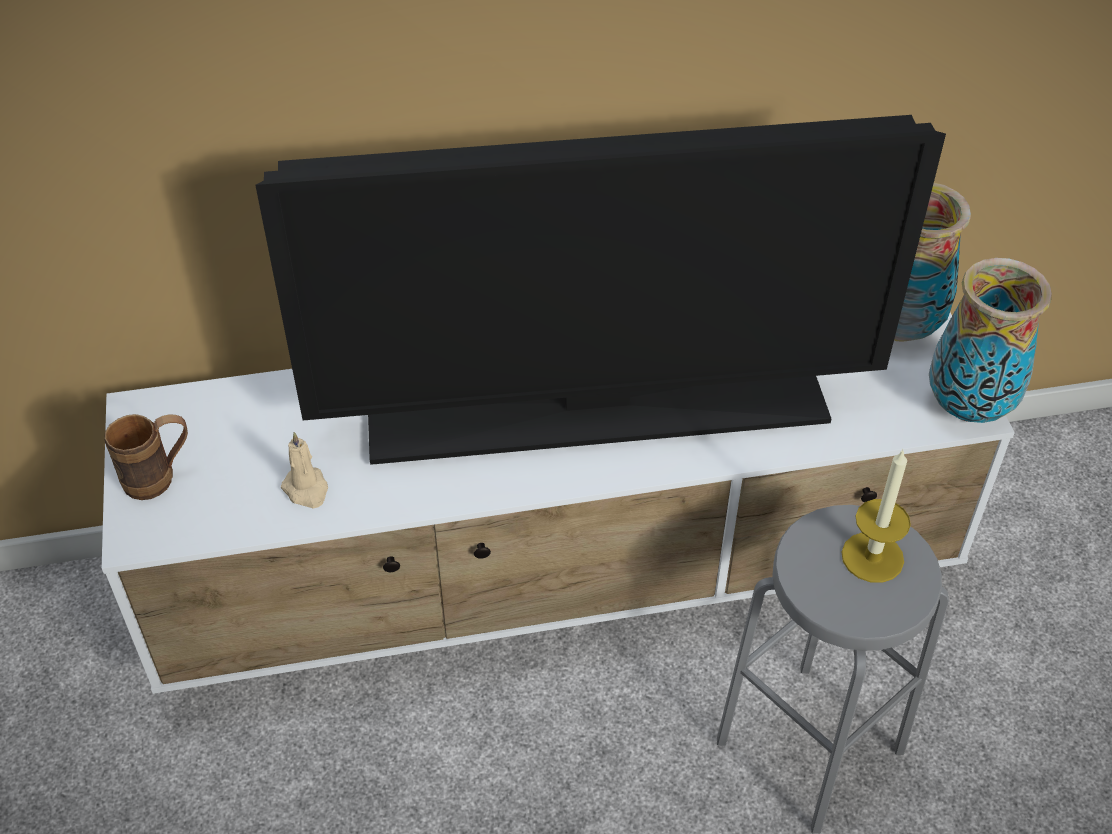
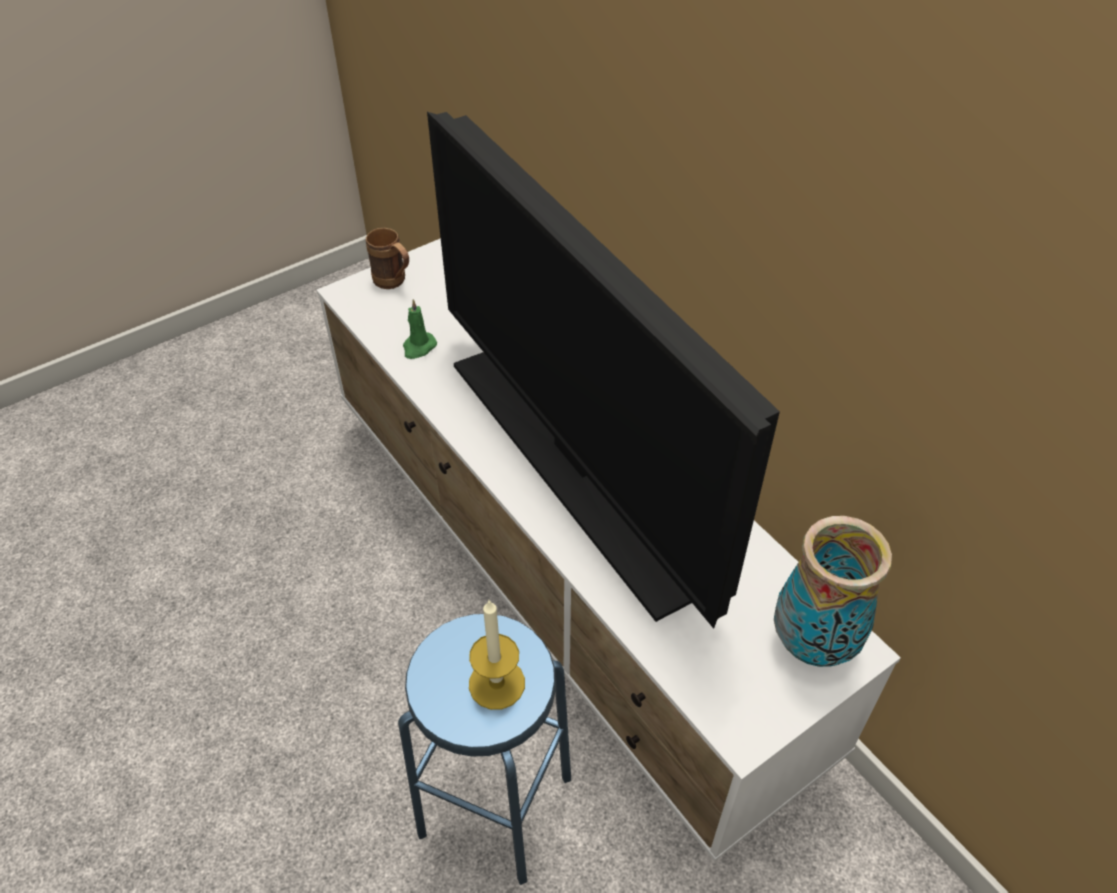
camera: 65 degrees right, 0 degrees up
(307, 490) = (418, 347): beige candle -> green candle
(810, 745) = (496, 806): grey stool -> blue stool
(967, 408) = (746, 728): vase -> none

